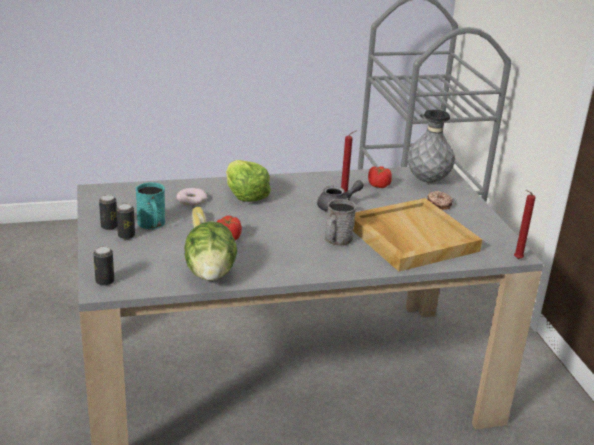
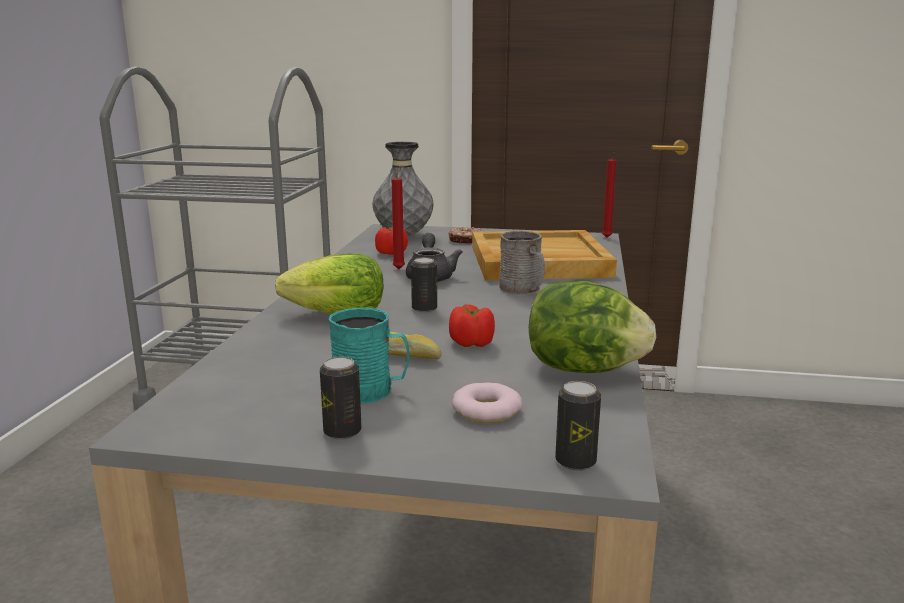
camera: 65 degrees left, 10 degrees down
(126, 236) = (397, 419): can -> can (424, 309)
(192, 200) = (309, 349): donut -> donut (486, 410)

